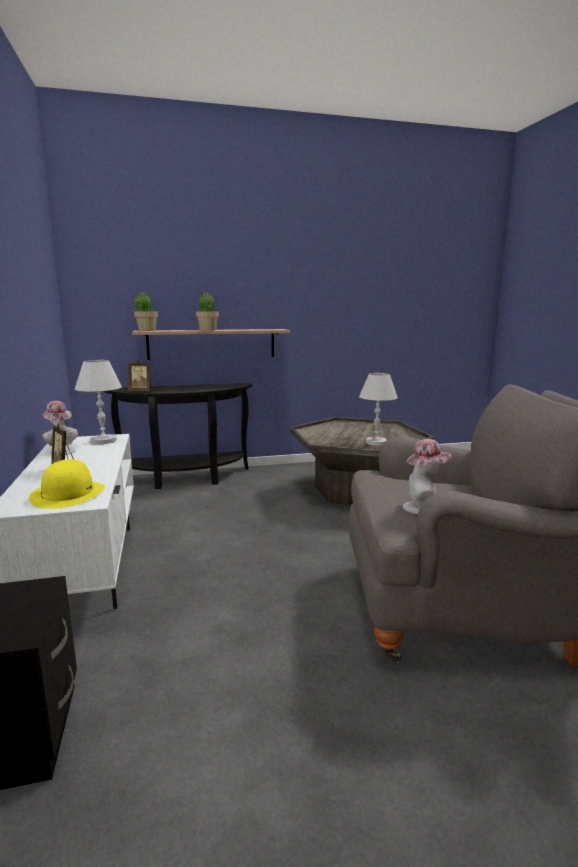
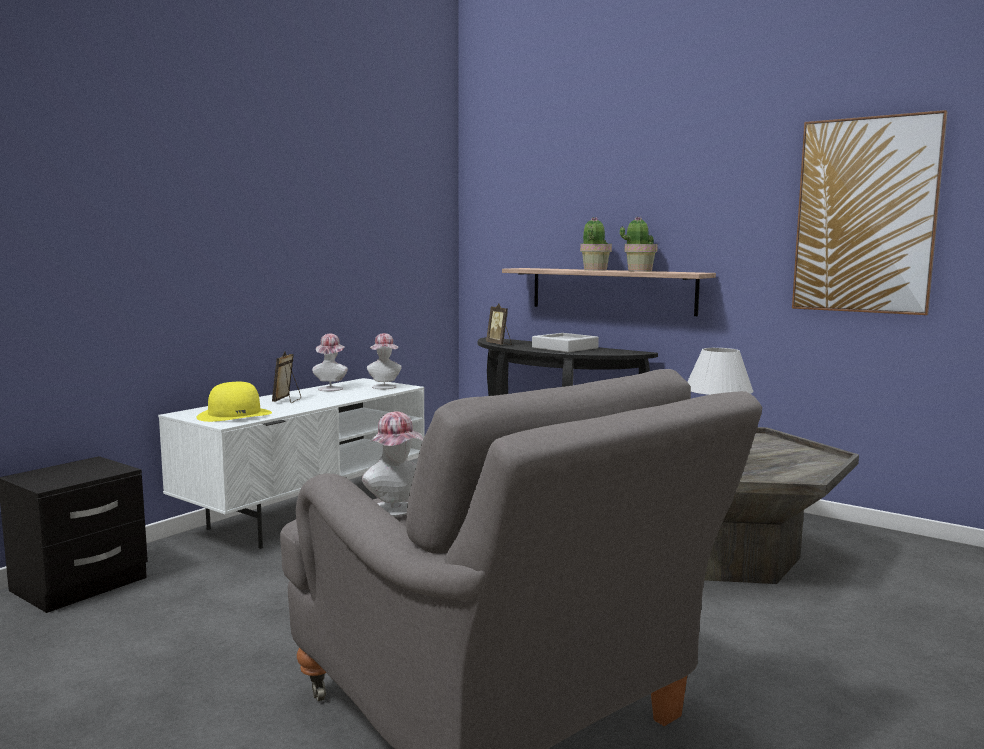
camera: 50 degrees right, 5 degrees down
(103, 441) = (384, 387): white table lamp -> hat
(146, 330) = (528, 268): potted plant -> potted plant (639, 271)
(193, 387) = (565, 348): none -> grey tray
(362, 295) = (865, 216): none -> picture

